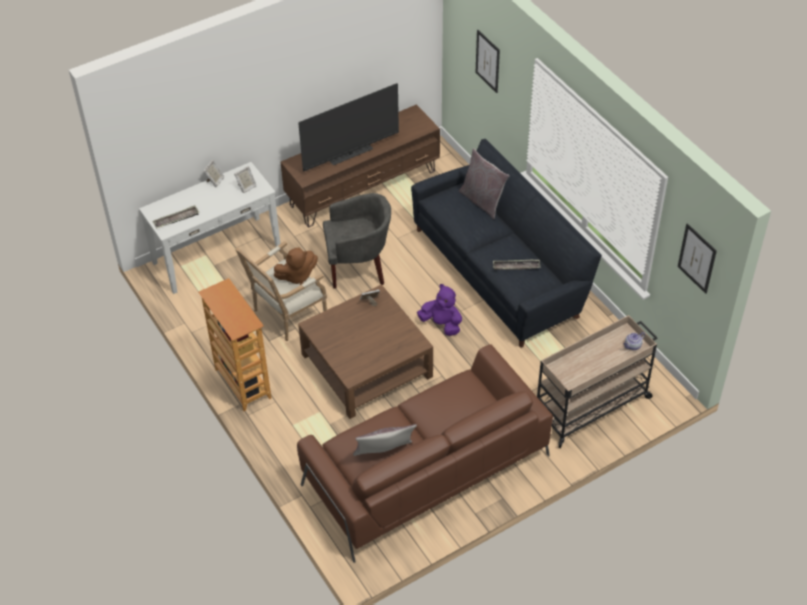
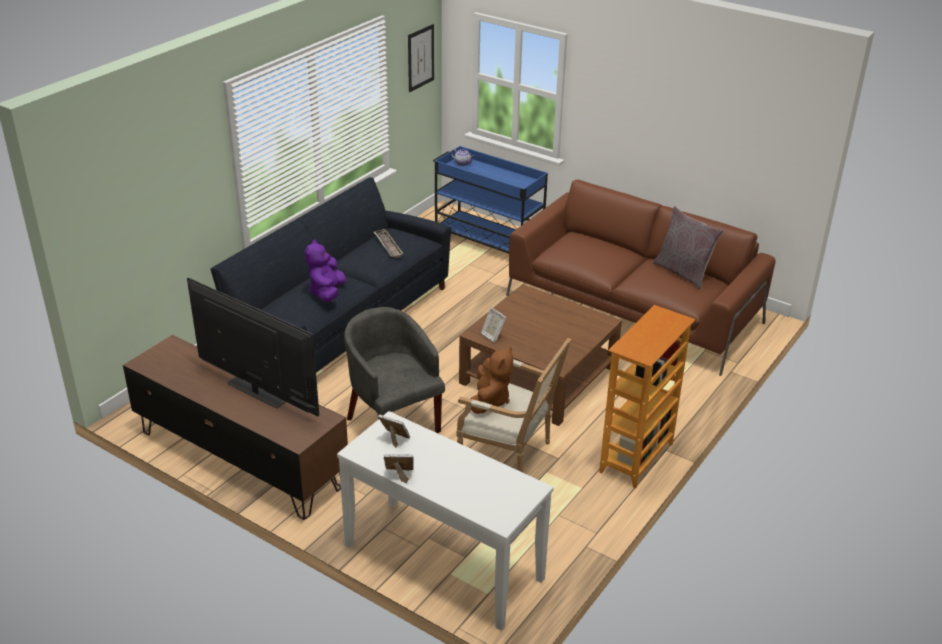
camera: 115 degrees left, 15 degrees down
(176, 219) = (503, 486): tray -> none
(297, 276) = (489, 400): brown plush toy -> brown plush toy turned 60 degrees clockwise
(441, 324) = (445, 341): purple plush toy -> purple plush toy (327, 293)
(482, 201) = (292, 287): grey pillow -> none
(487, 61) = (157, 185): picture -> none
(592, 405) = (487, 242): beige cart -> blue cart

